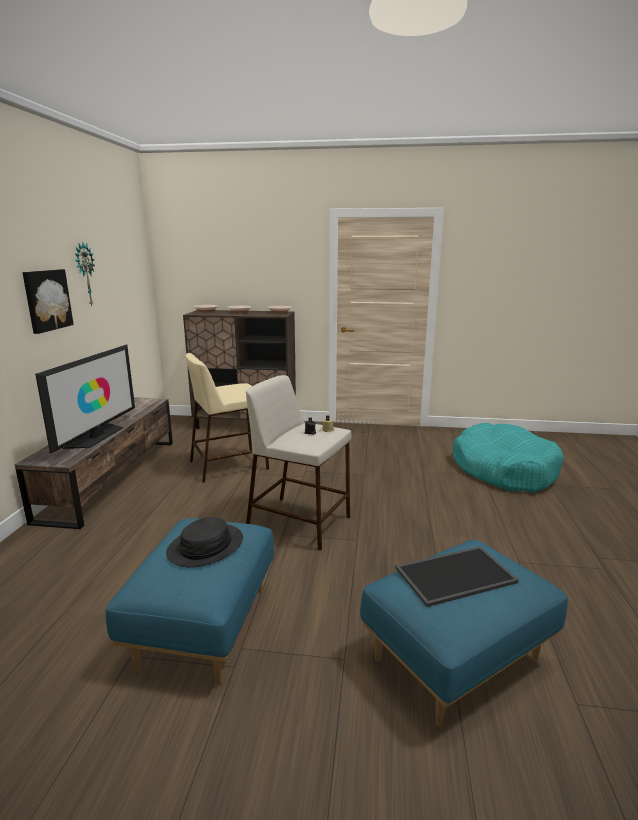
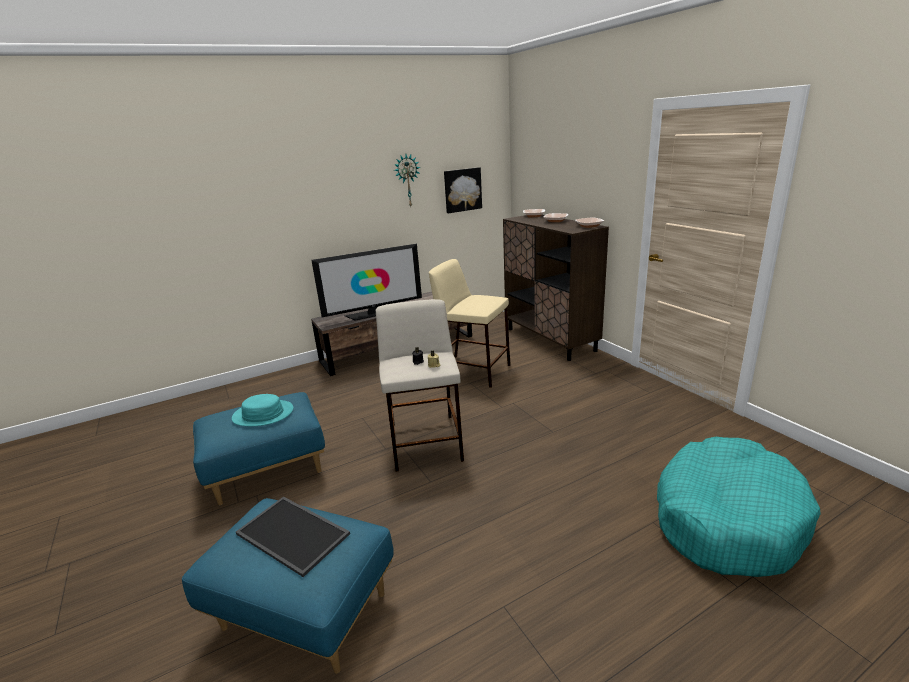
camera: 55 degrees right, 5 degrees up
(46, 300) = (359, 203): picture -> picture (462, 190)
(206, 546) = (263, 414): black hat -> turquoise hat

